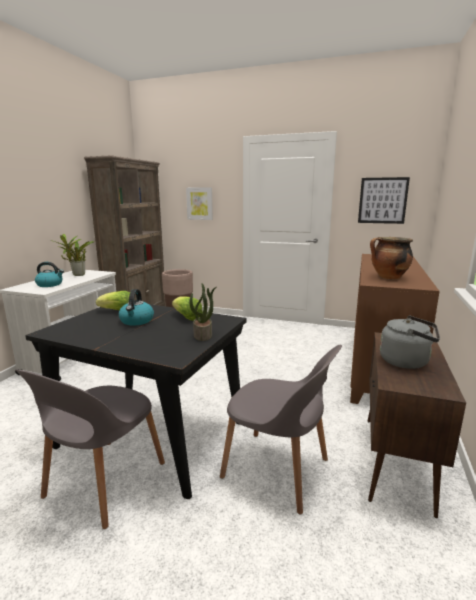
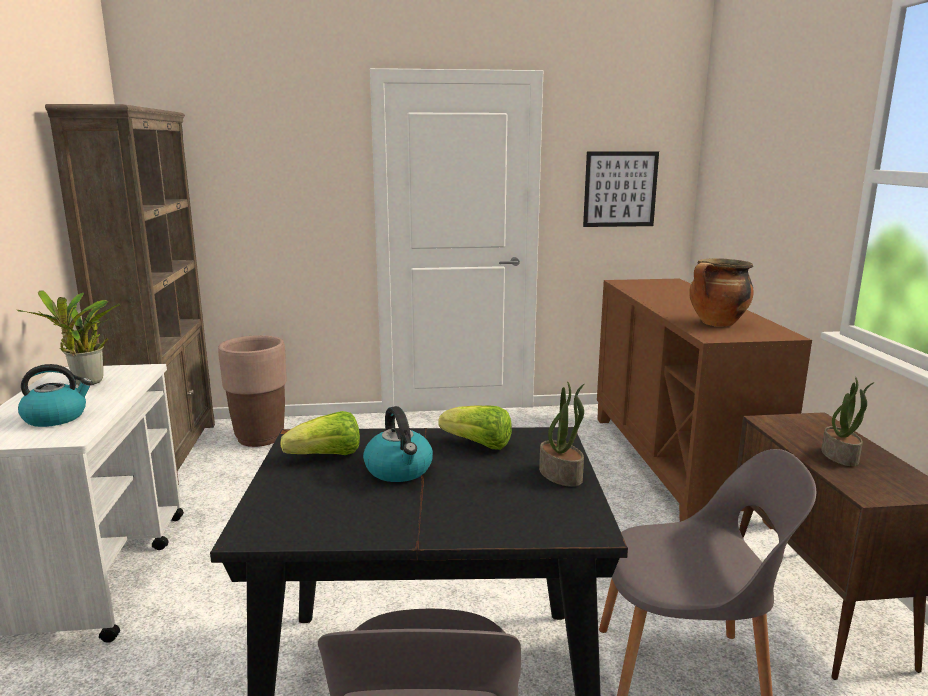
camera: 25 degrees left, 0 degrees up
(199, 203) = (280, 199): picture -> none
(407, 361) = (840, 456): grey kettle -> potted plant

